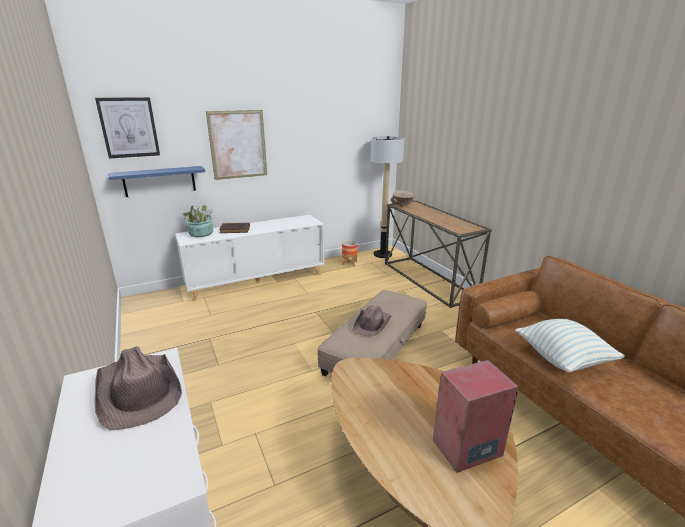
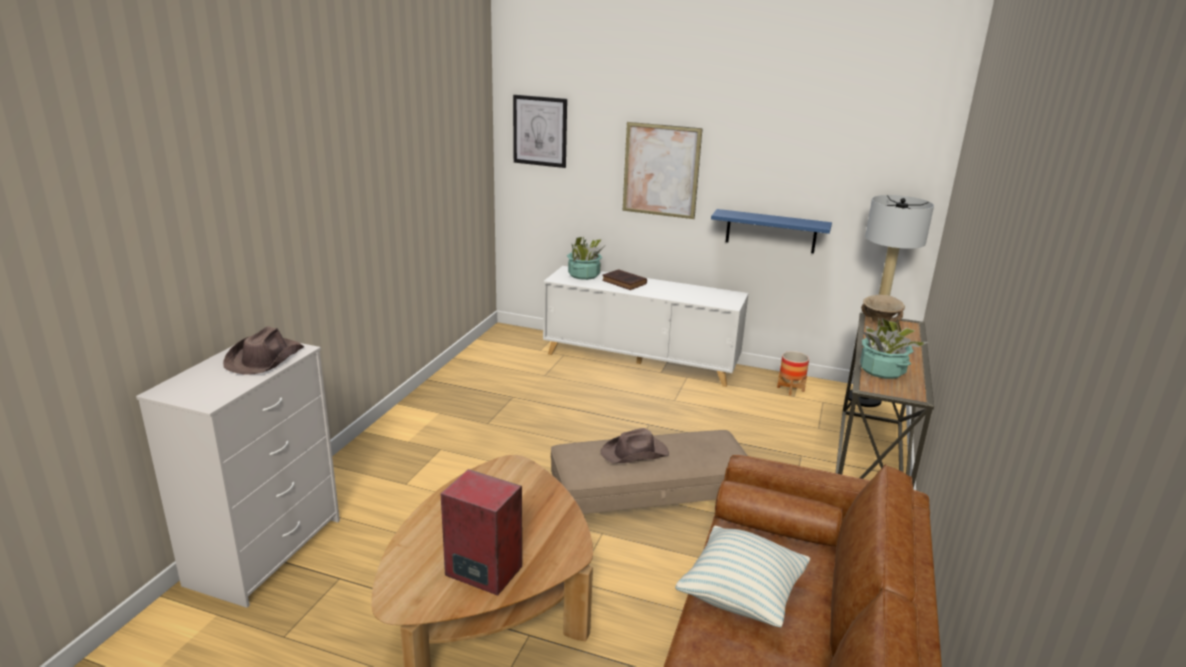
camera: 45 degrees right, 0 degrees up
(159, 181) = (560, 198): blue shelf -> blue shelf (771, 231)
(447, 223) = (882, 370): none -> potted plant

